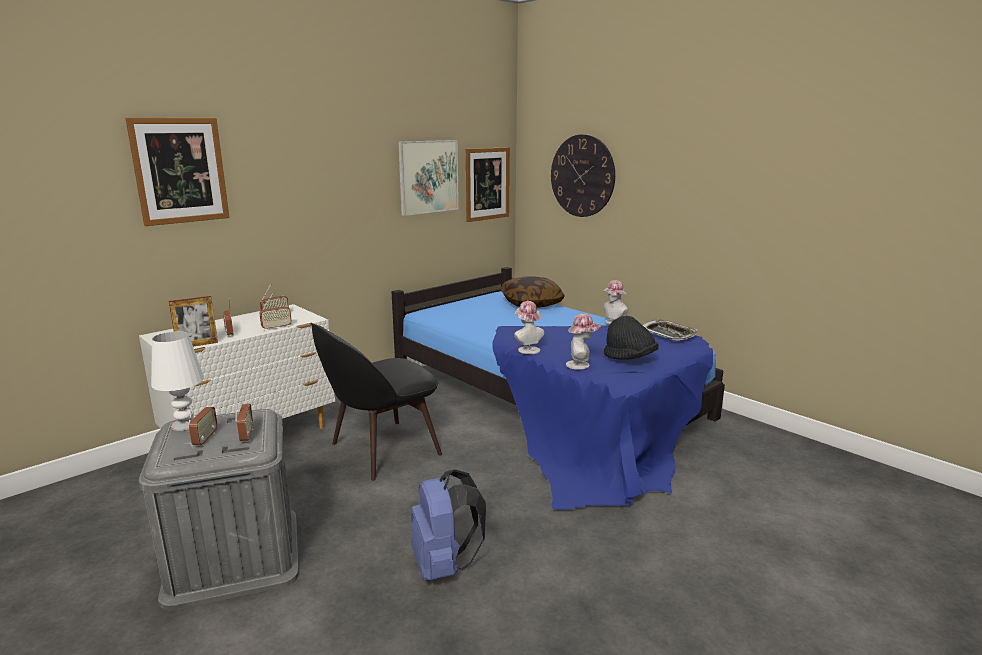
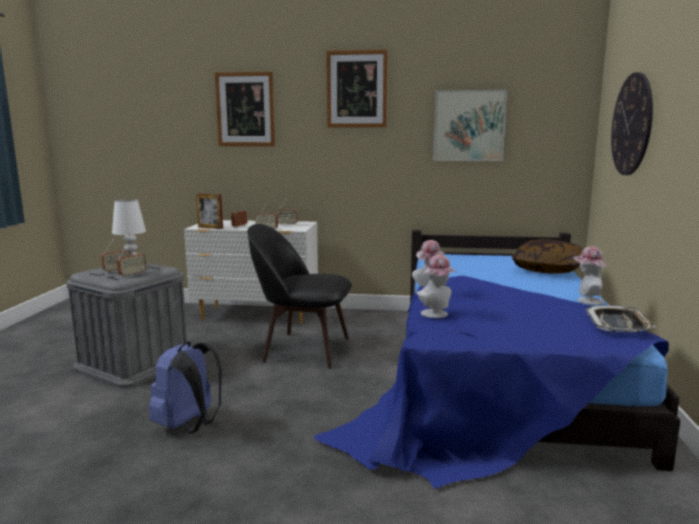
camera: 50 degrees right, 5 degrees down
(487, 184) = (549, 137): picture -> picture (356, 89)
(630, 359) = (498, 325): black hat -> none

